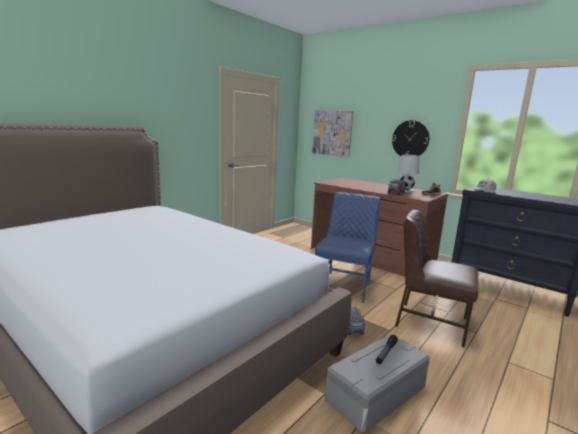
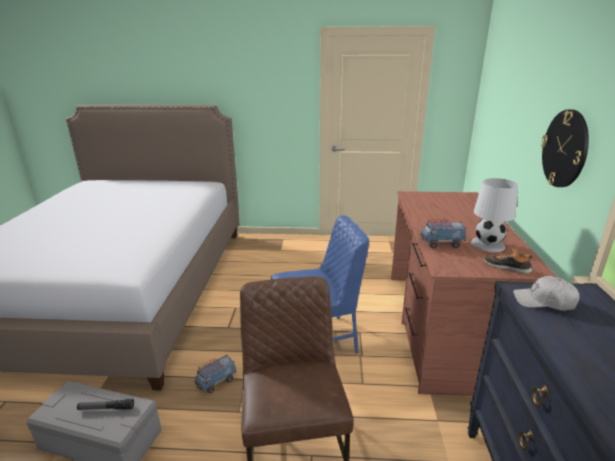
camera: 55 degrees right, 10 degrees up
(332, 133) = (497, 115): picture -> none

